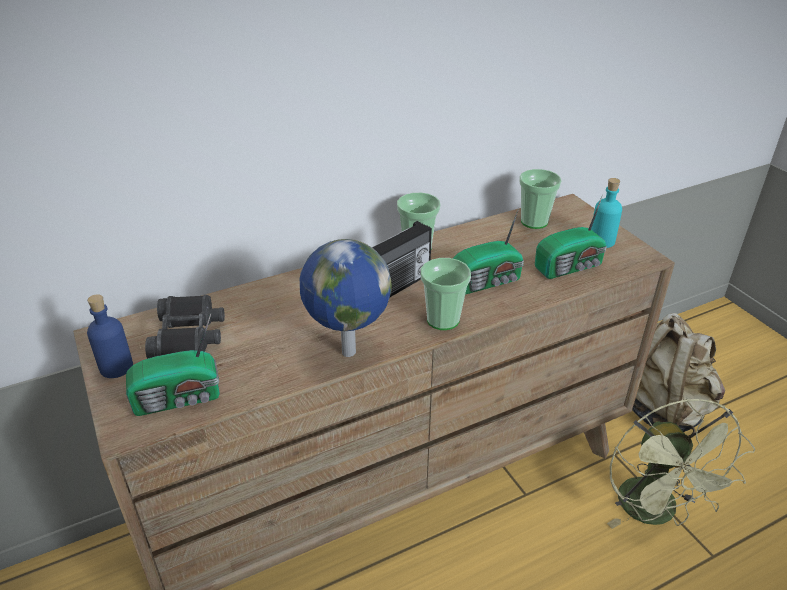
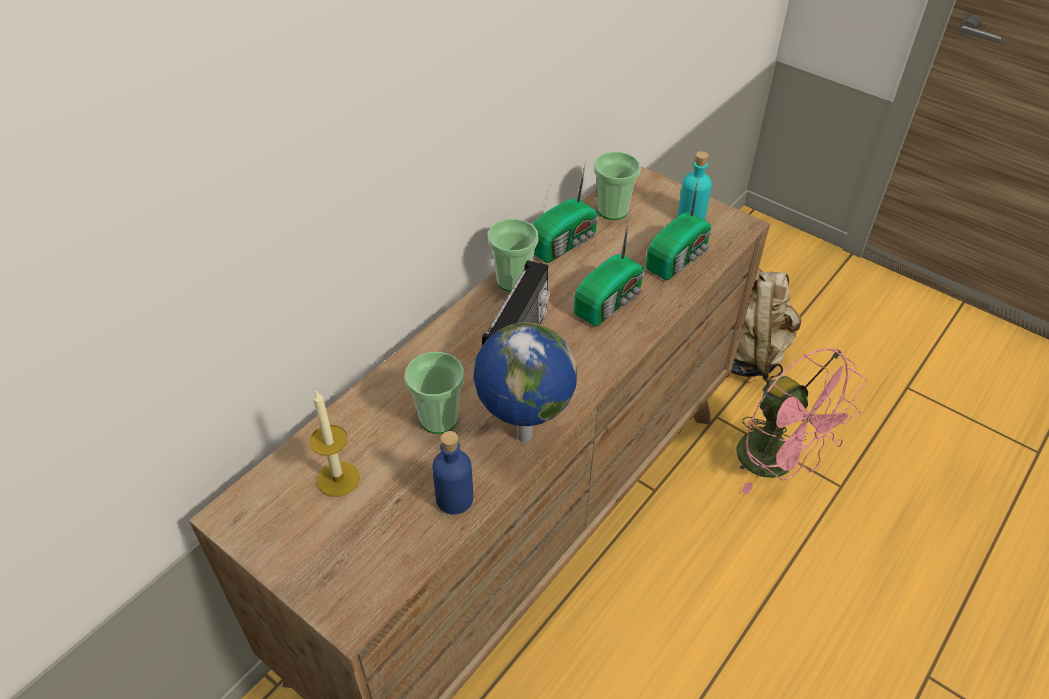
camera: 25 degrees left, 10 degrees up
(116, 367) = (281, 547): blue bottle -> blue bottle (454, 498)
(180, 398) = (384, 557): radio -> radio (565, 243)
(189, 337) = (338, 479): black binoculars -> candle
(443, 320) = (594, 364): cup -> cup (439, 419)
(655, 513) = (777, 463): green fan -> pink fan

